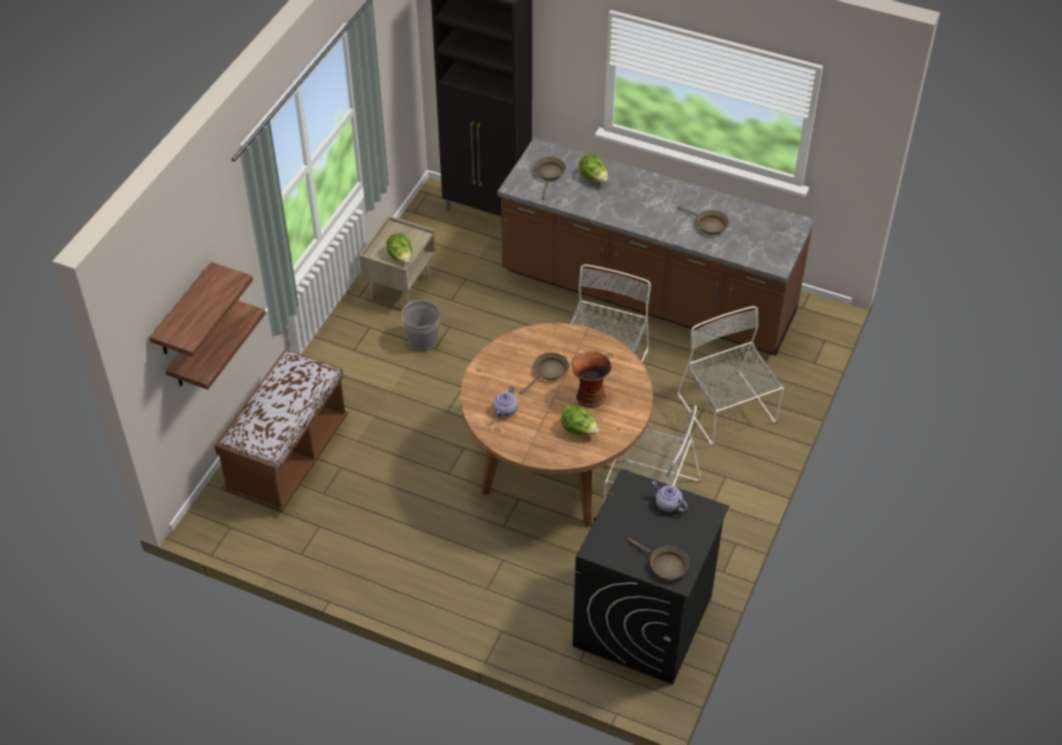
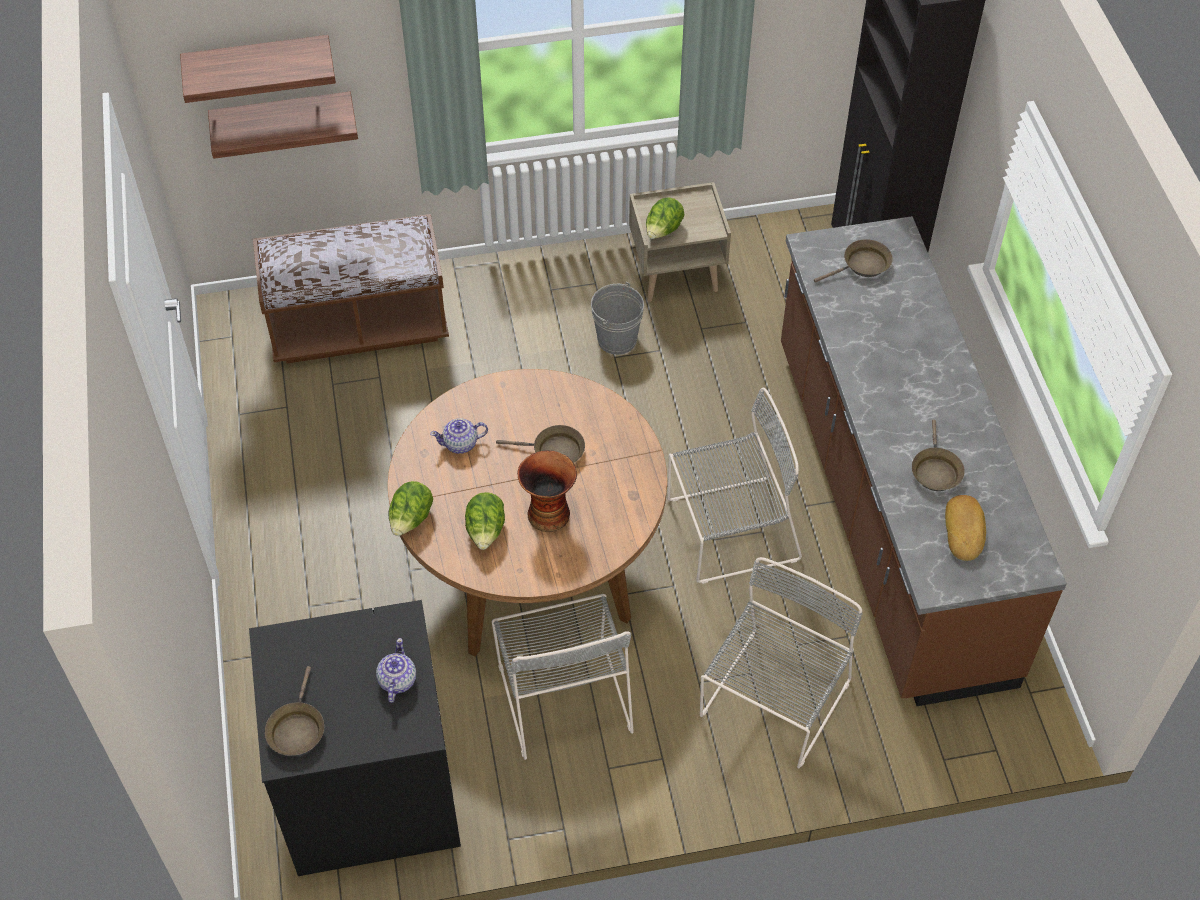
camera: 55 degrees right, 5 degrees up
(593, 178) = (900, 310): lettuce -> lettuce (411, 520)
(754, 235) = (965, 530): none -> bread

